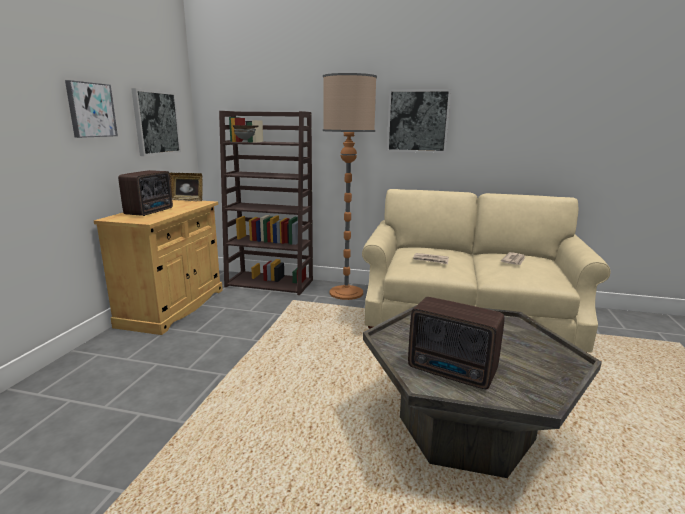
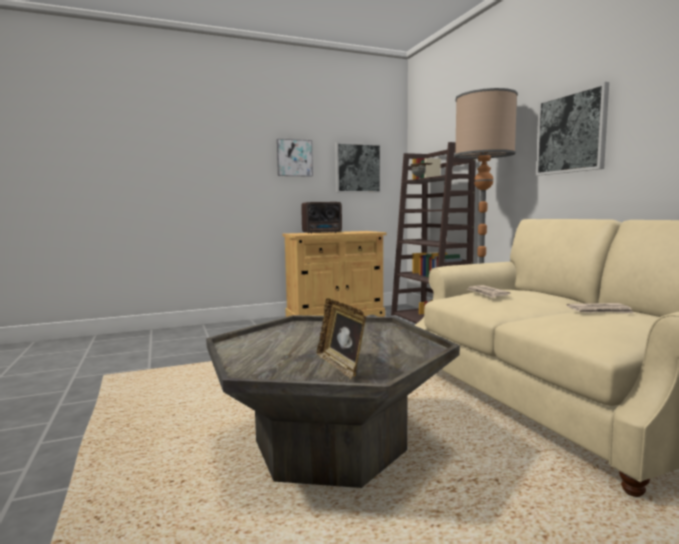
camera: 55 degrees right, 10 degrees down
(187, 200) = (370, 231): picture frame -> picture frame (341, 365)
(453, 372) = (271, 347): radio -> none

